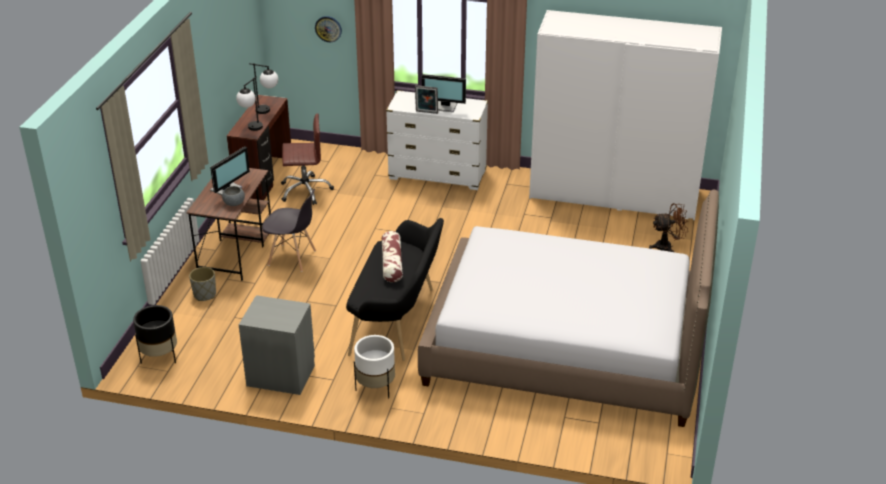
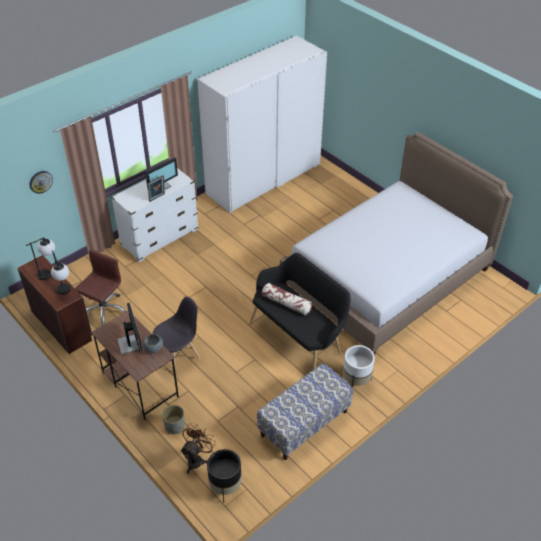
camera: 55 degrees left, 10 degrees up
(281, 375) = (304, 424): grey nightstand -> bench
(667, 246) = (332, 188): brown fan -> brown fan (197, 459)

